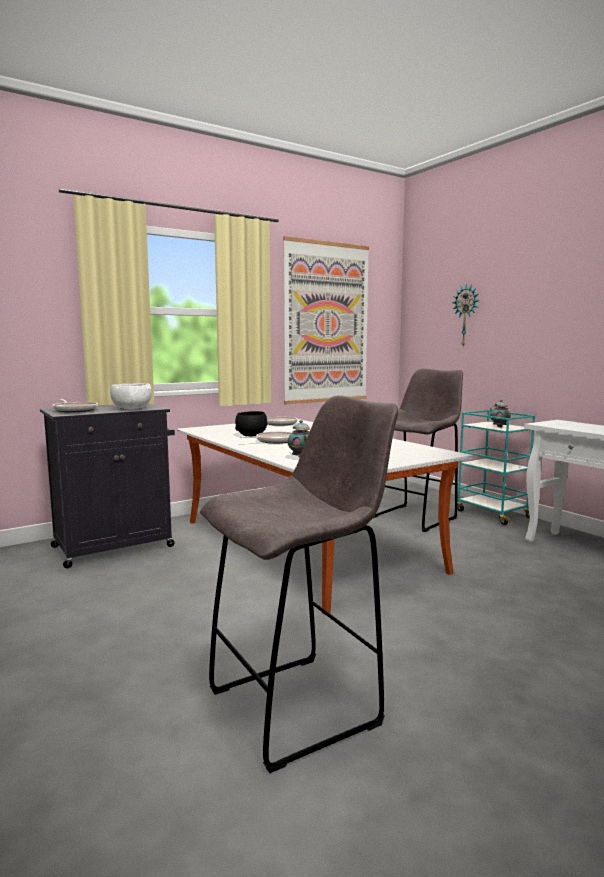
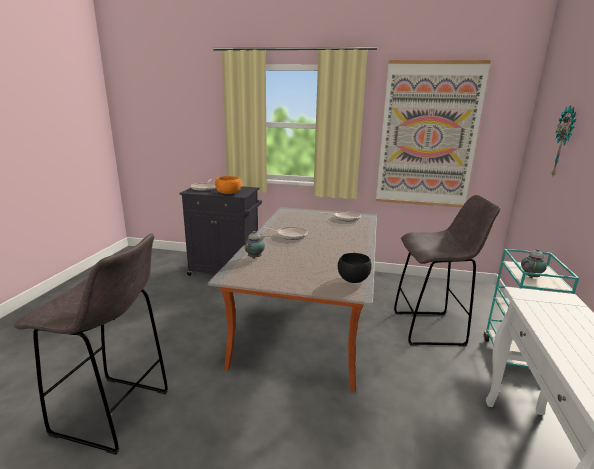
camera: 45 degrees right, 10 degrees up
(131, 409) = (228, 193): white bowl -> orange bowl
(251, 435) = (295, 226): black bowl -> black bowl (353, 280)

